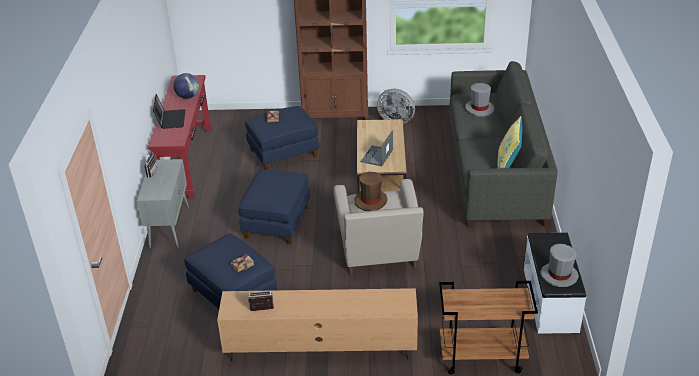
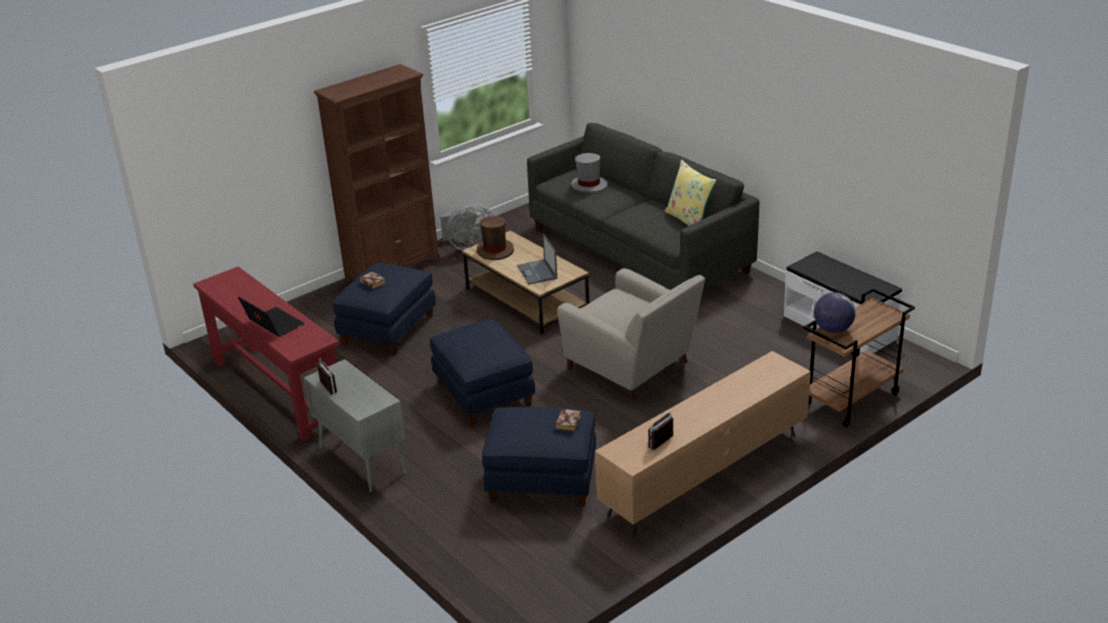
camera: 40 degrees left, 5 degrees down
(188, 96) = (255, 294): globe -> globe (833, 329)
(371, 201) = (609, 305): brown hat -> brown hat (495, 250)
(559, 275) = (862, 285): grey hat -> none

